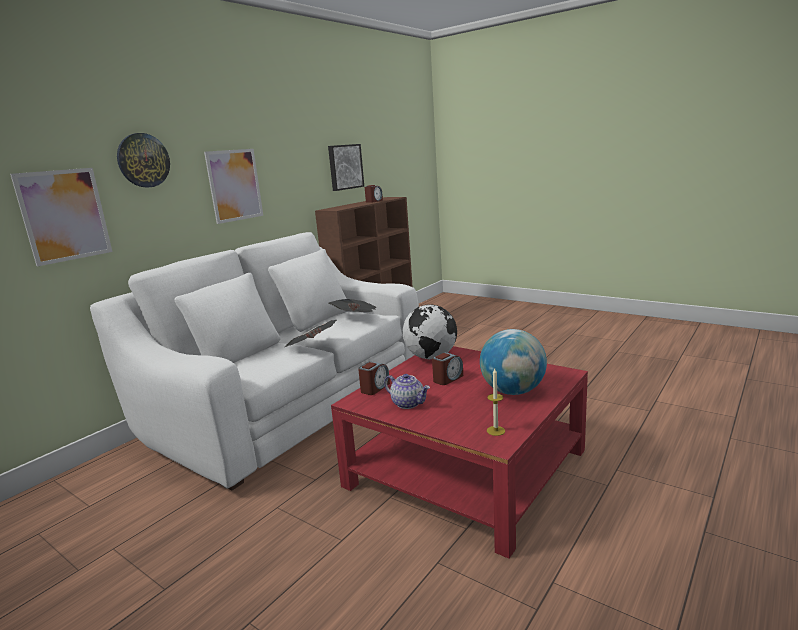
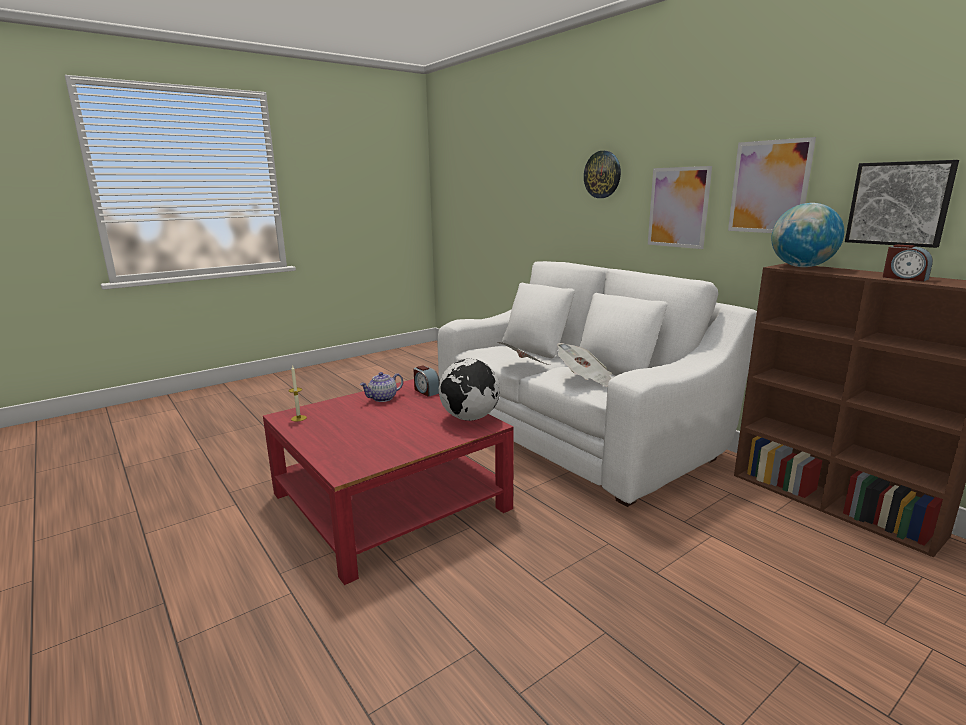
camera: 105 degrees right, 0 degrees up
(64, 215) = (550, 211): picture -> picture (769, 187)
(447, 379) = (409, 417): alarm clock -> none
(513, 391) = (346, 437): globe -> globe (801, 267)

